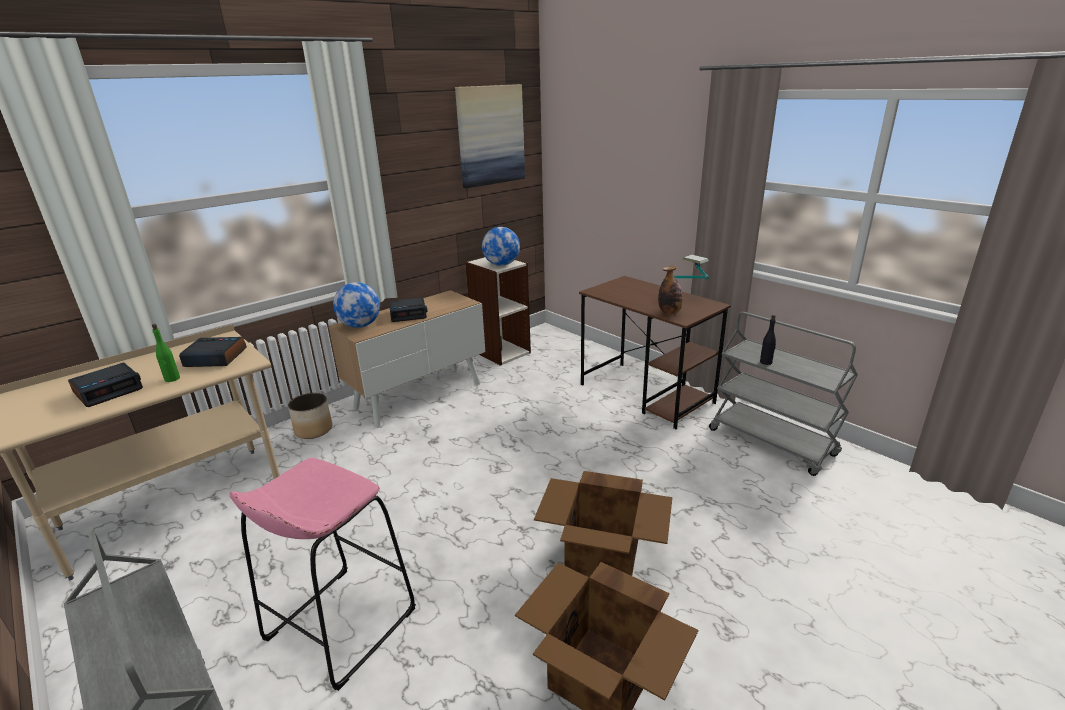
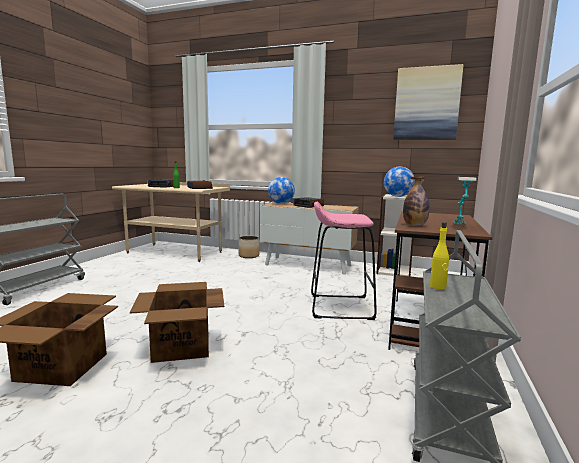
camera: 60 degrees right, 15 degrees down
(340, 624) = (106, 294): pink stool -> pink stool (340, 307)
(766, 362) = (438, 287): black bottle -> yellow bottle

